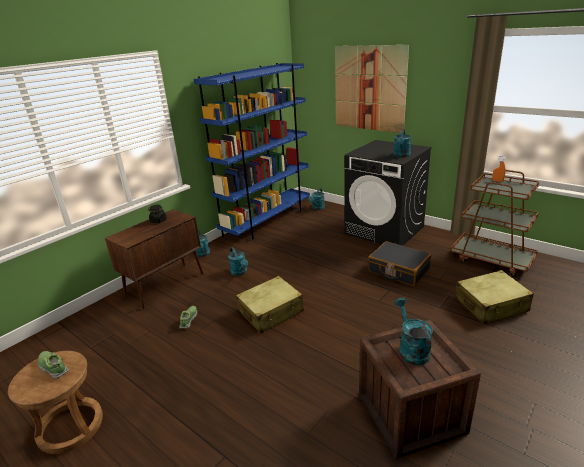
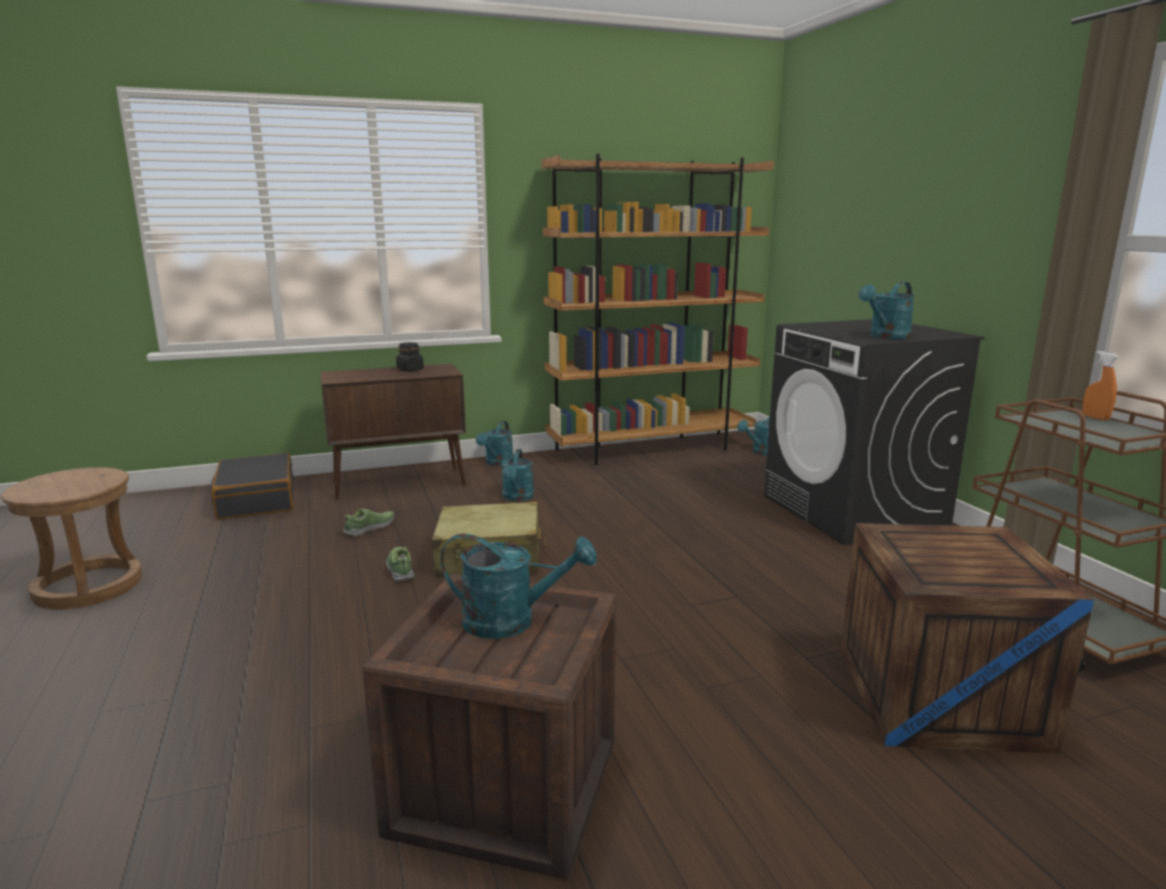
camera: 30 degrees right, 10 degrees down
(53, 367) = (83, 479): shoe -> shoe (401, 569)
(267, 221) = (651, 449): blue bookcase -> brown bookcase
(369, 89) = (885, 210): picture -> none
(398, 270) = (796, 575): black suitcase -> black suitcase (256, 500)
(411, 349) = (512, 621): turquoise watering can -> turquoise watering can turned 75 degrees clockwise
(491, 305) = (939, 697): beige suitcase -> crate

